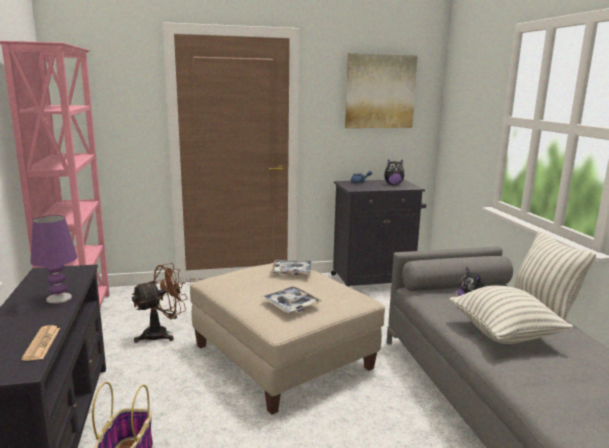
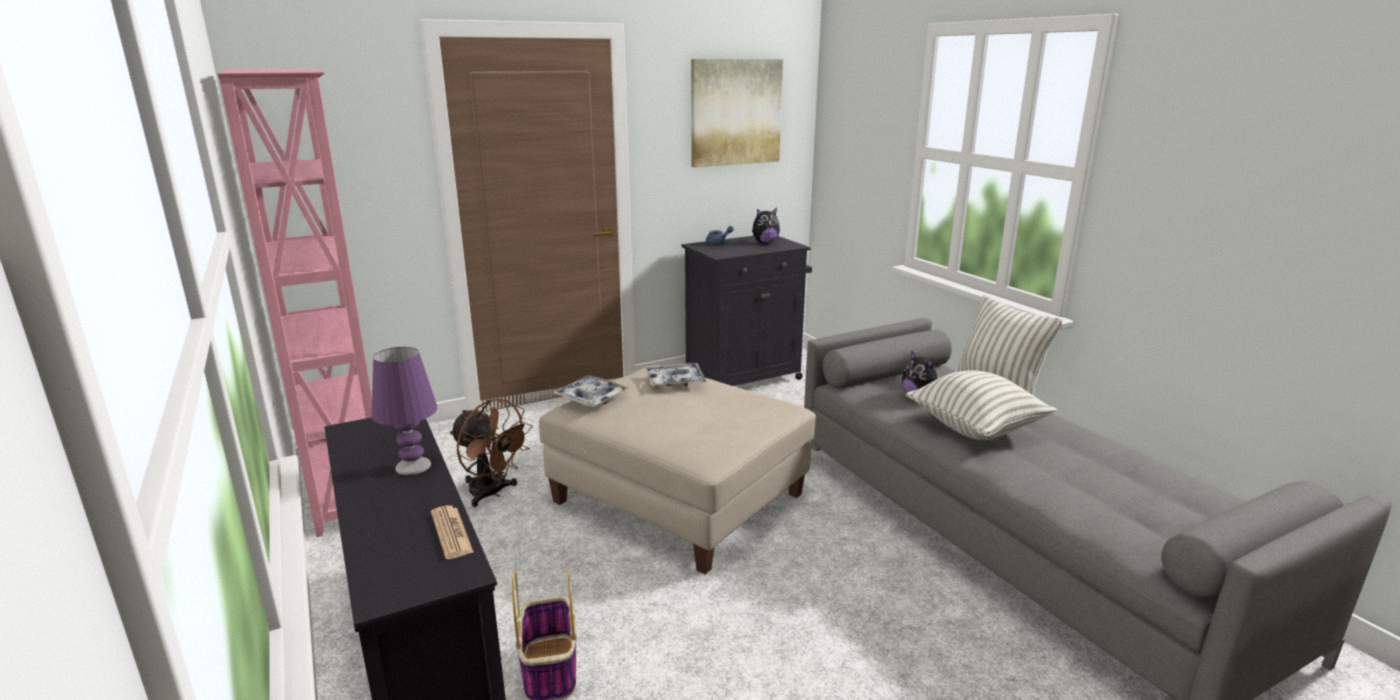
camera: 15 degrees left, 5 degrees up
(162, 334) = (492, 493): brown fan -> brown fan turned 90 degrees clockwise
(291, 305) = (705, 428): tray -> tray (591, 398)

